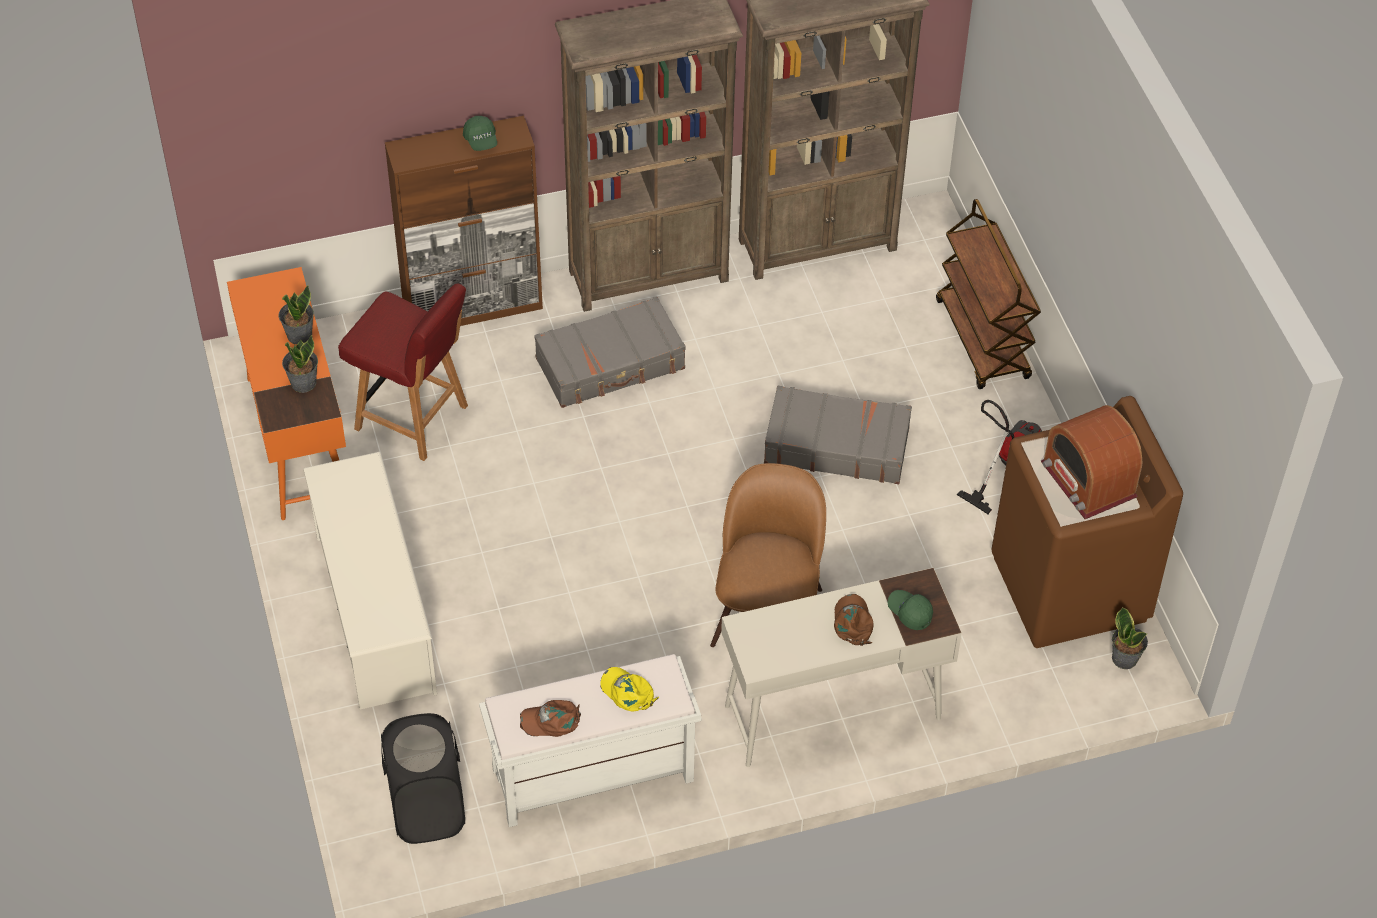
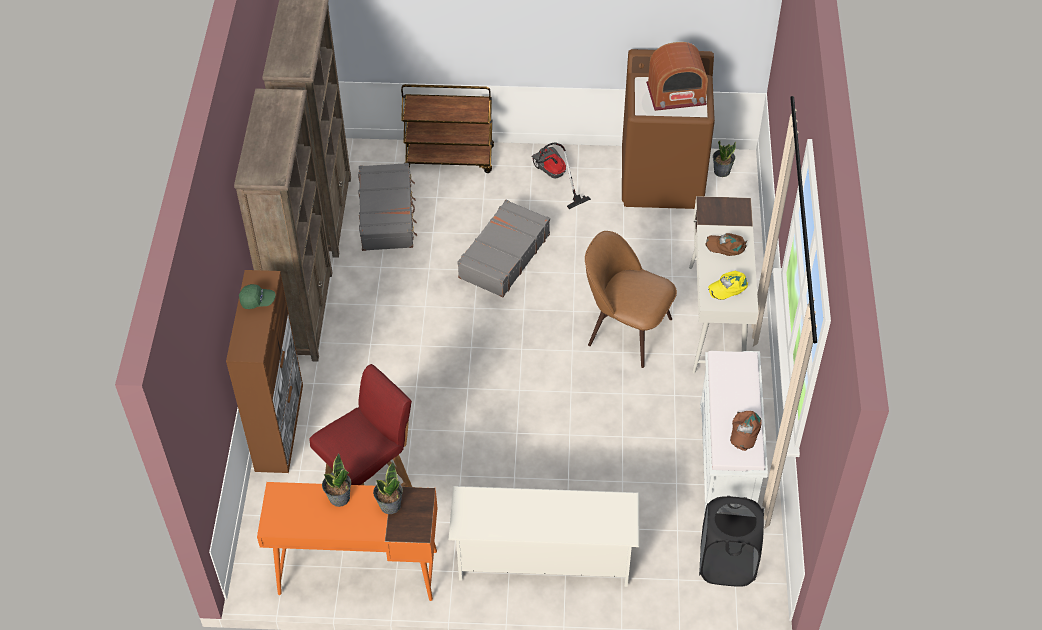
camera: 70 degrees left, 0 degrees up
(611, 364) = (376, 358): grey suitcase -> grey suitcase (387, 214)
(627, 692) = (733, 383): yellow cap -> yellow cap (728, 287)
(909, 613) = (728, 217): green cap -> none

